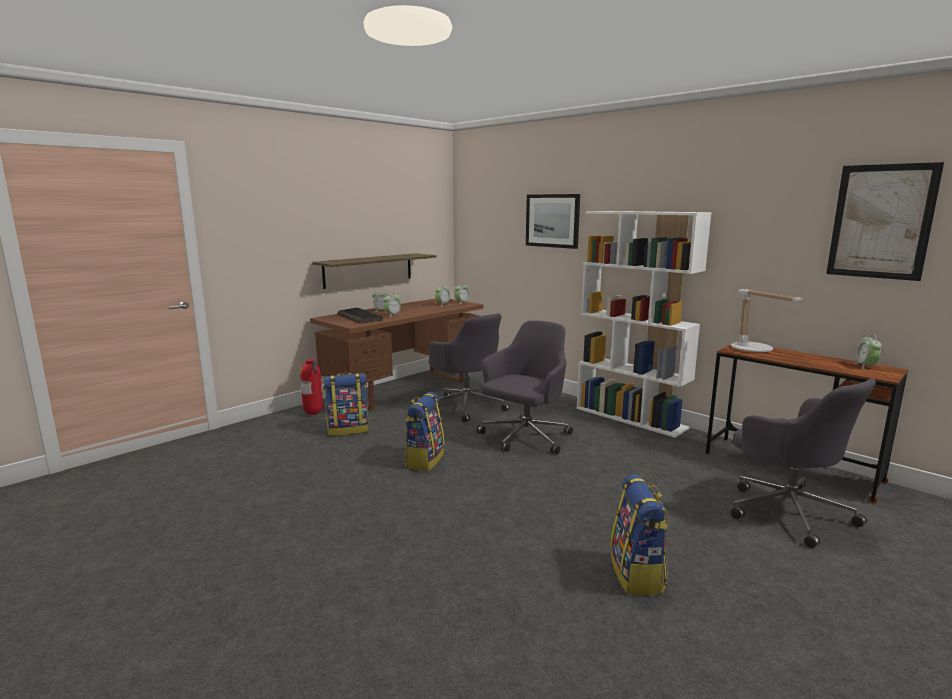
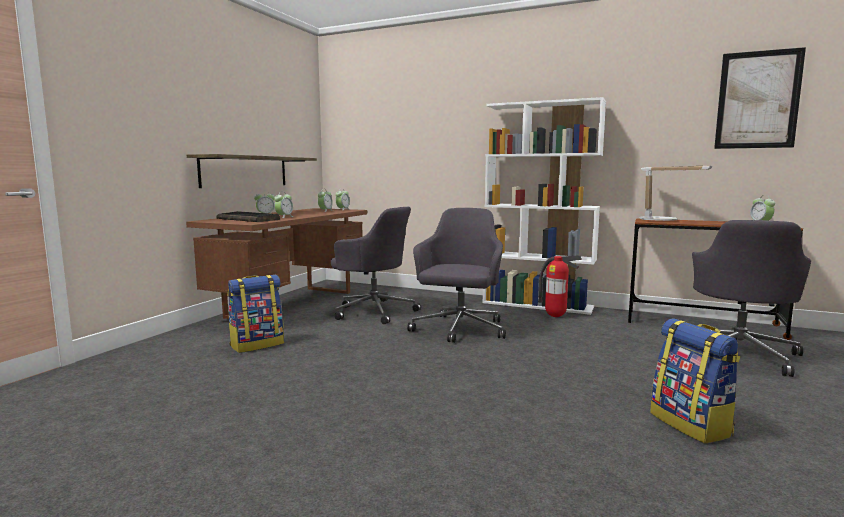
camera: 20 degrees left, 5 degrees down
(314, 414) = (200, 335): fire extinguisher -> fire extinguisher (556, 316)
(424, 460) = (374, 361): backpack -> none
(552, 220) = (439, 121): picture -> none
(787, 510) = (739, 354): grey office chair -> grey office chair turned 75 degrees clockwise

